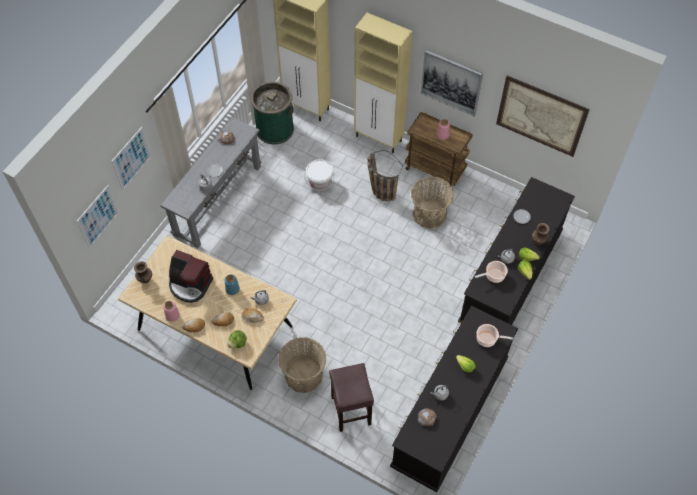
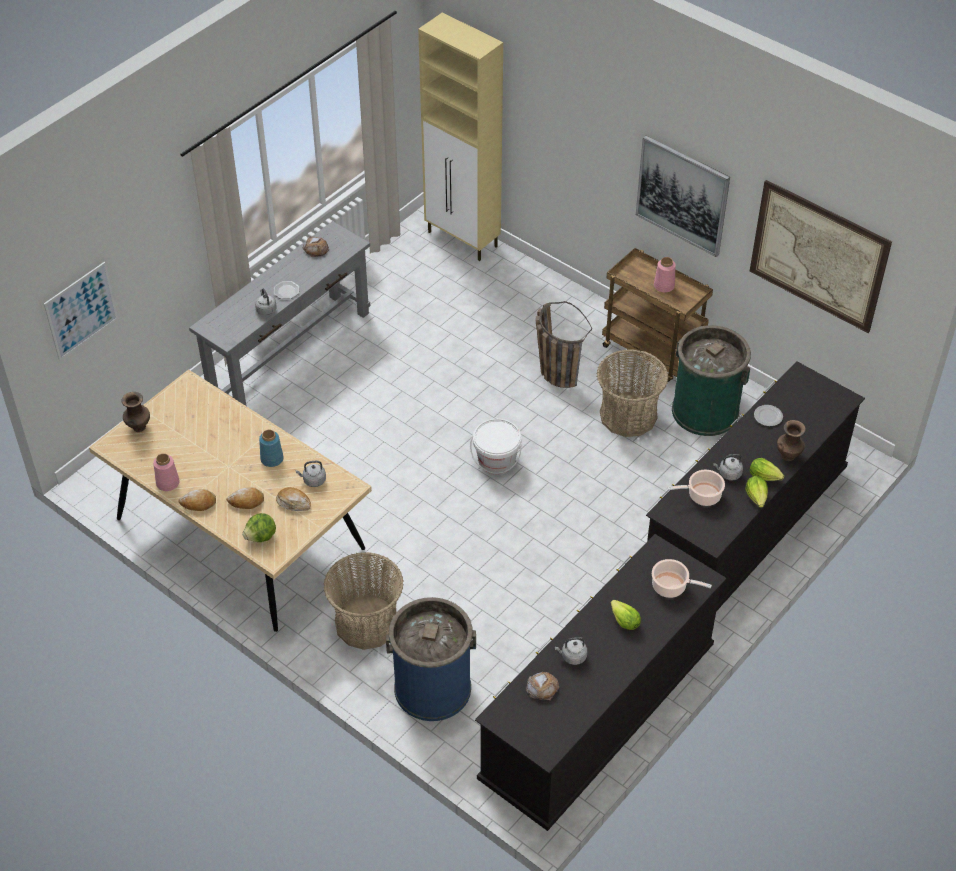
camera: 10 degrees right, 10 degrees down
(131, 158) = (150, 232): picture -> none
(190, 285) = (207, 444): coffee machine -> none
(275, 129) = (404, 263): green trash can -> green trash can (705, 410)
(320, 182) = (459, 347): white bucket -> white bucket (496, 460)
(351, 411) = (432, 688): brown stool -> blue trash can
(379, 139) = (569, 297): beige cabinet -> none

